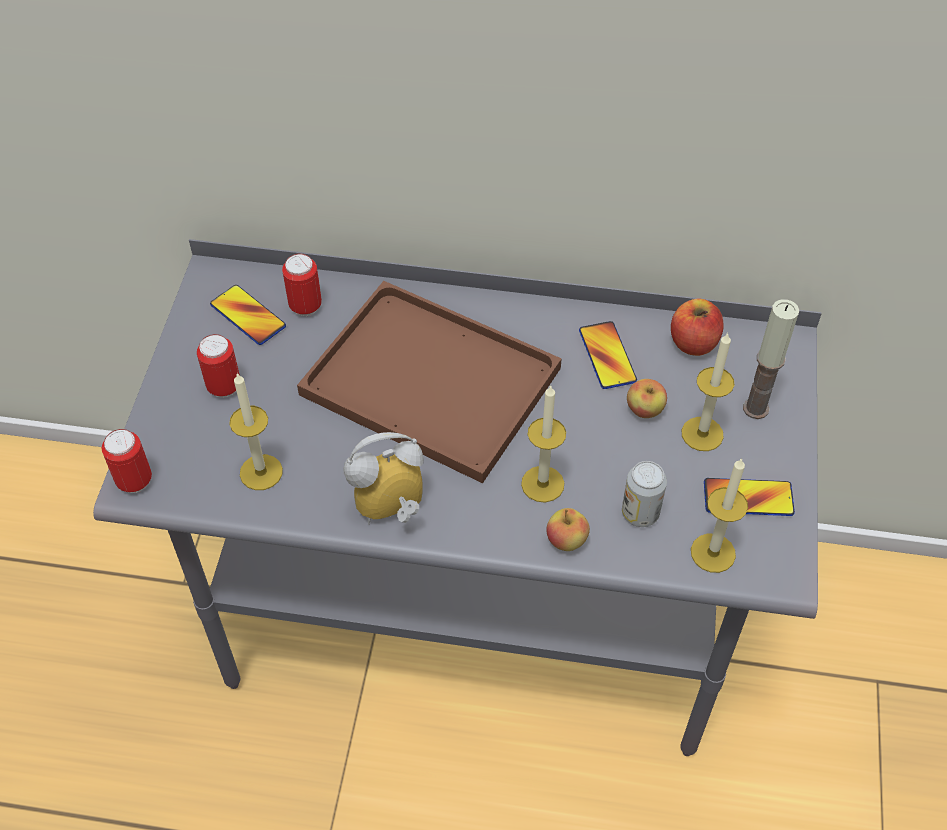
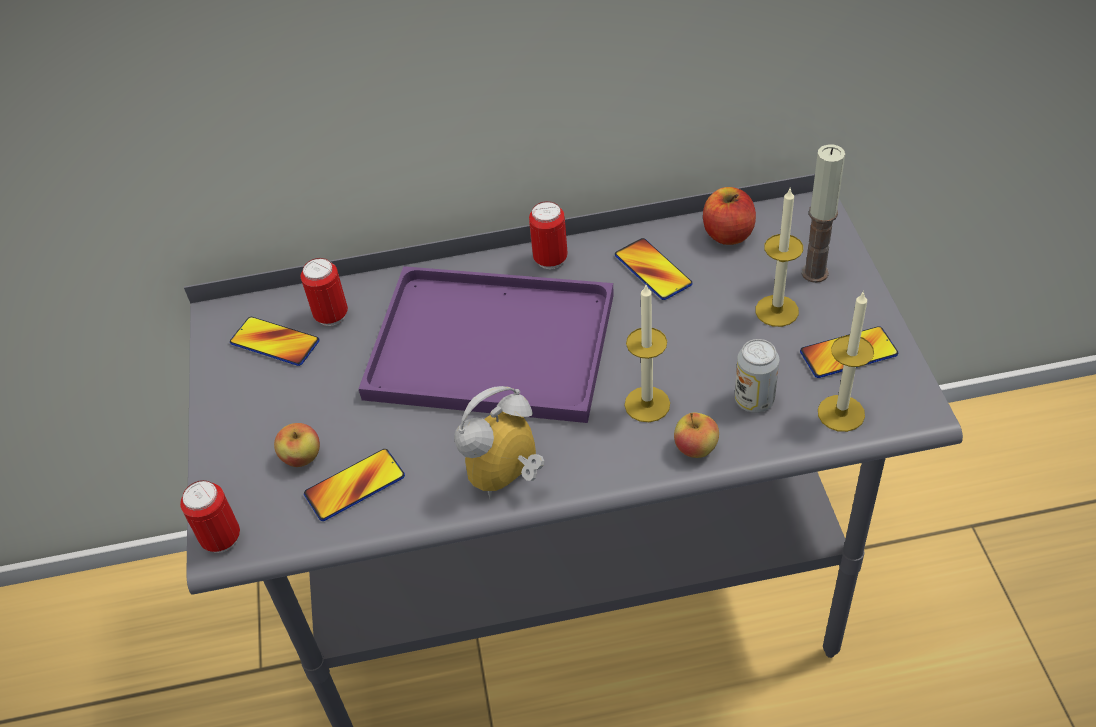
camera: 15 degrees left, 5 degrees down
(224, 387) = (279, 417): can -> can (550, 260)
(261, 472) = (355, 486): candle -> phone
(425, 381) = (485, 347): brown tray -> purple tray
(645, 410) = (712, 306): apple -> apple (302, 457)

